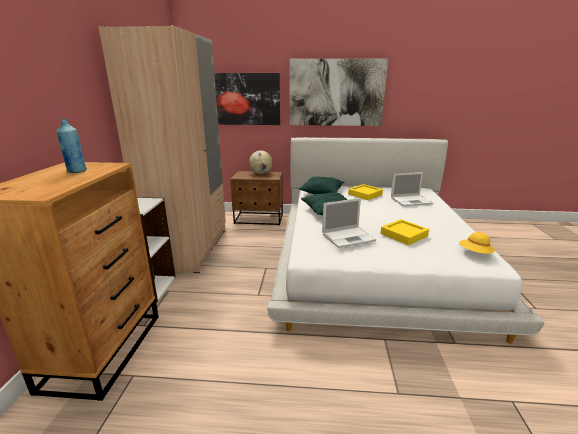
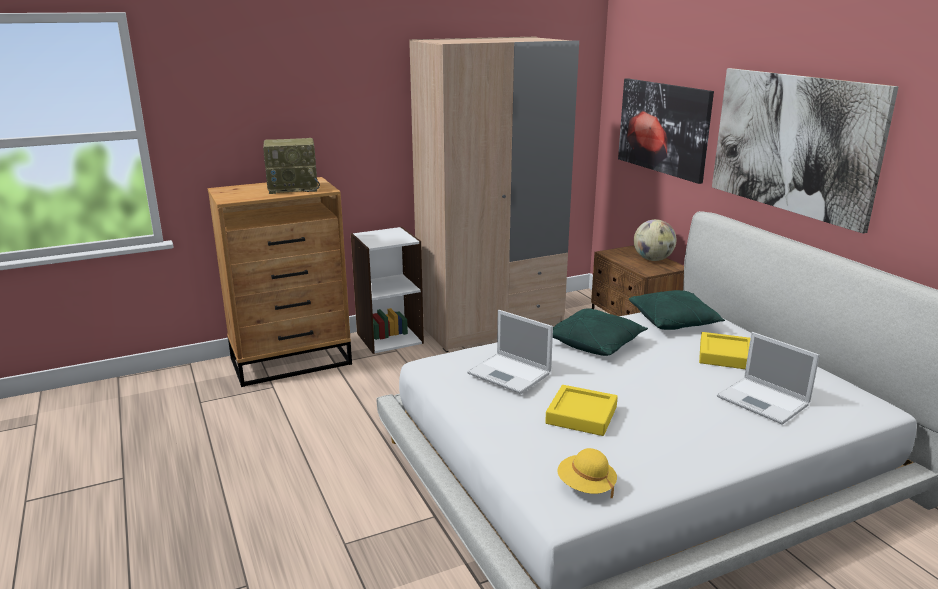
camera: 60 degrees right, 0 degrees up
(77, 171) = (294, 188): blue bottle -> radio

